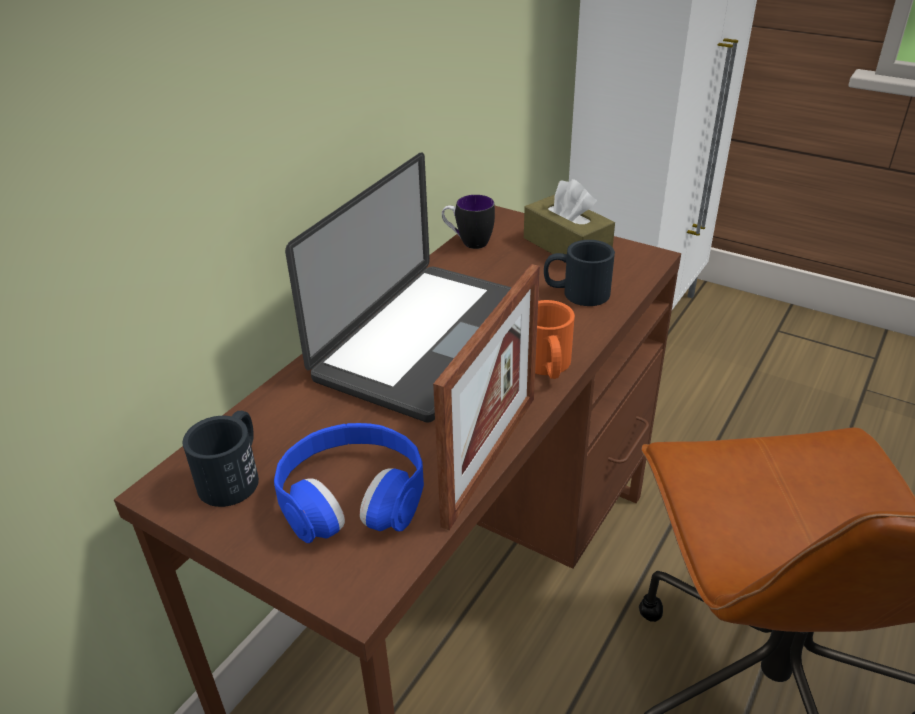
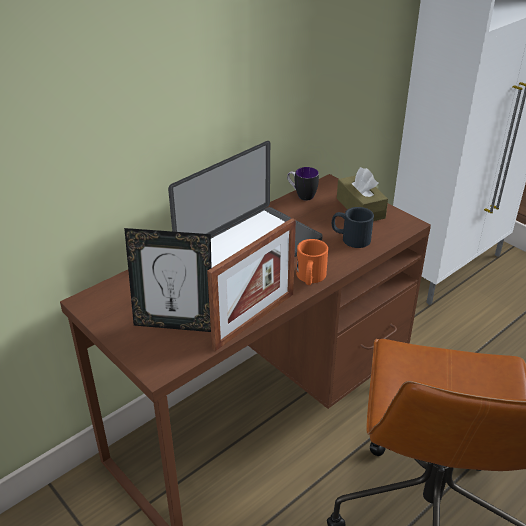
camera: 15 degrees right, 0 degrees up
(234, 474) = (121, 301): black mug -> none
(352, 496) = (174, 324): blue headphones -> picture frame

